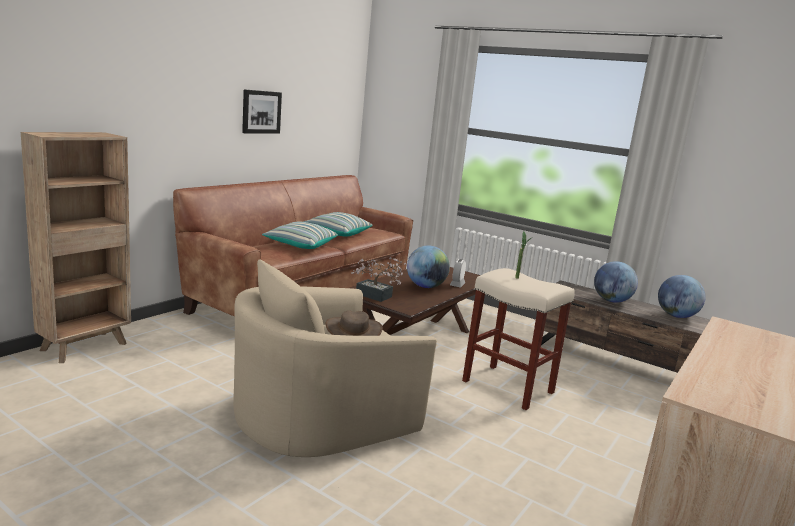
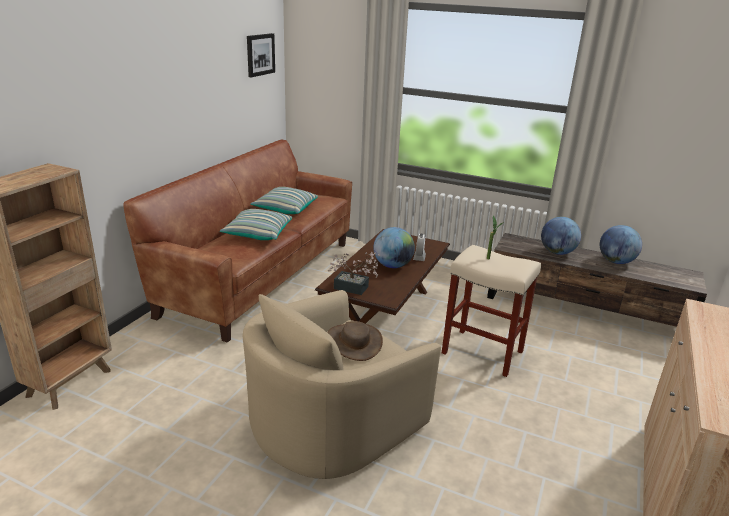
camera: 10 degrees left, 10 degrees up
(261, 112) = (193, 97): picture -> picture (260, 54)

